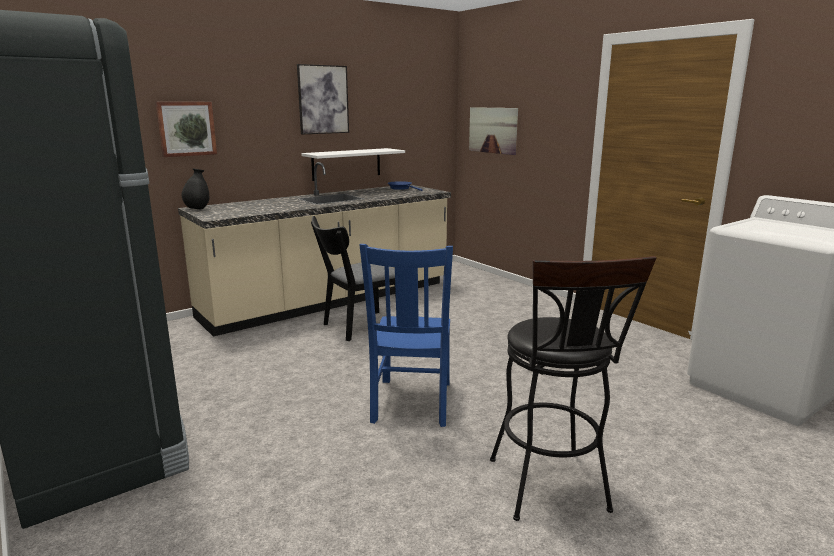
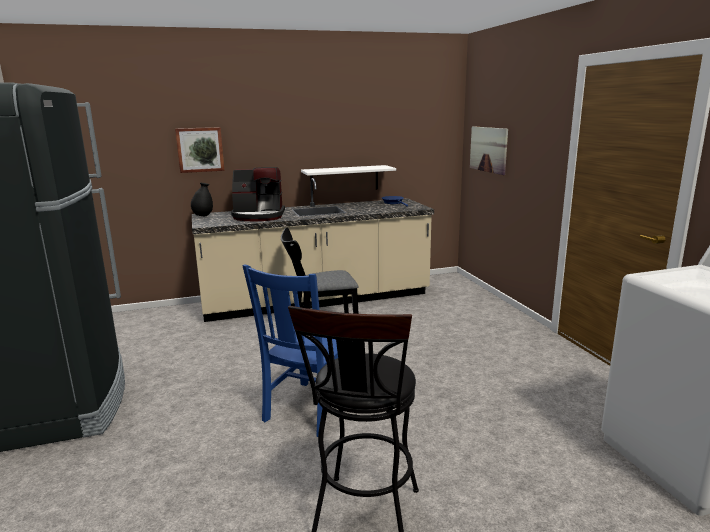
camera: 20 degrees right, 0 degrees up
(269, 206) = (259, 216): none -> coffee machine
(323, 99) = (322, 122): picture -> none

